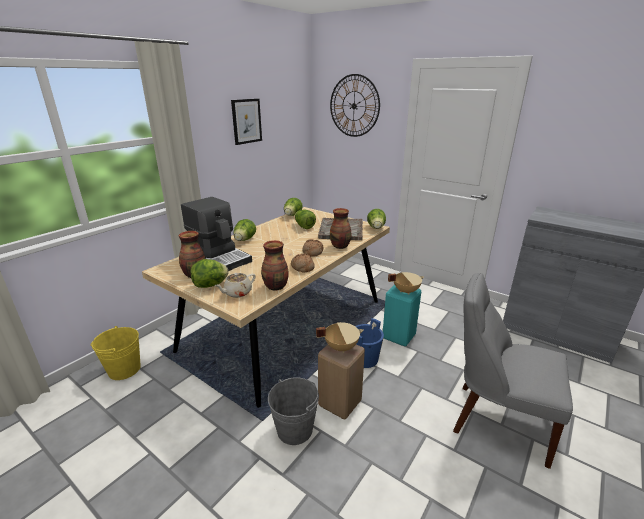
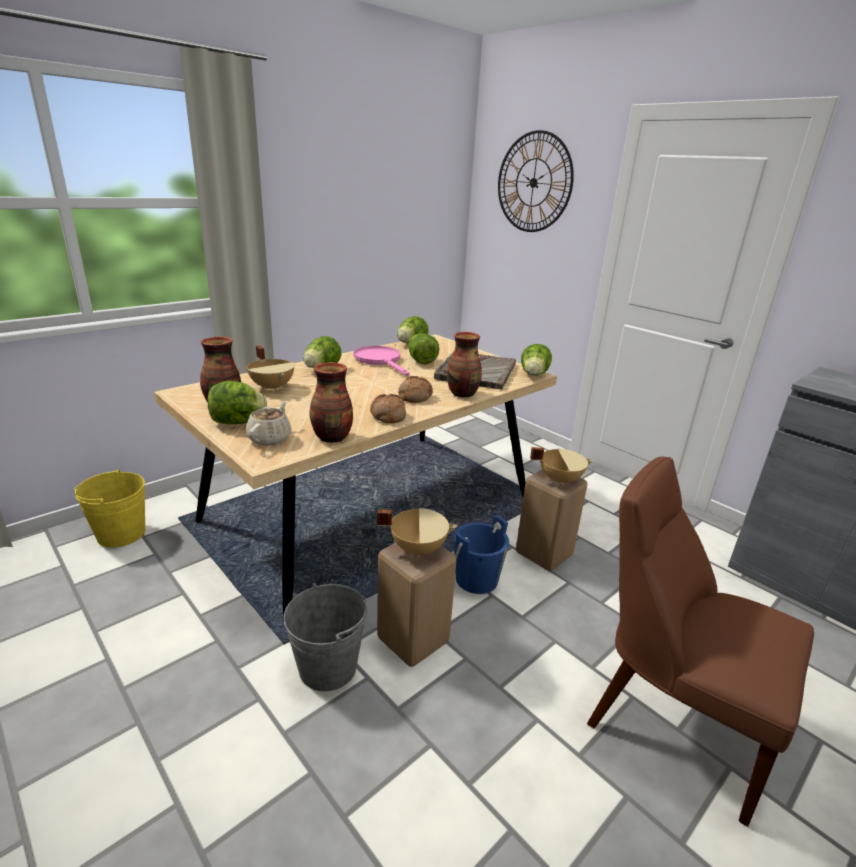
camera: 10 degrees right, 0 degrees up
(220, 257) = (273, 387): coffee machine -> beige cooking pot
(237, 293) = (270, 438): beige teapot -> beige teapot turned 135 degrees clockwise
(246, 121) = (358, 192): picture -> none
(279, 230) = (380, 361): none -> pink frying pan
(399, 337) = (544, 554): turquoise stool -> beige stool
(495, 420) = (669, 719): grey chair -> brown chair

